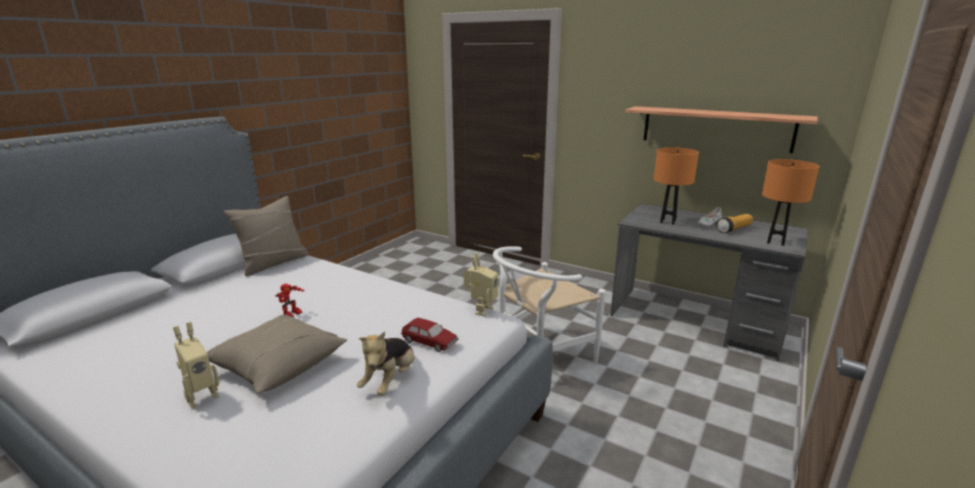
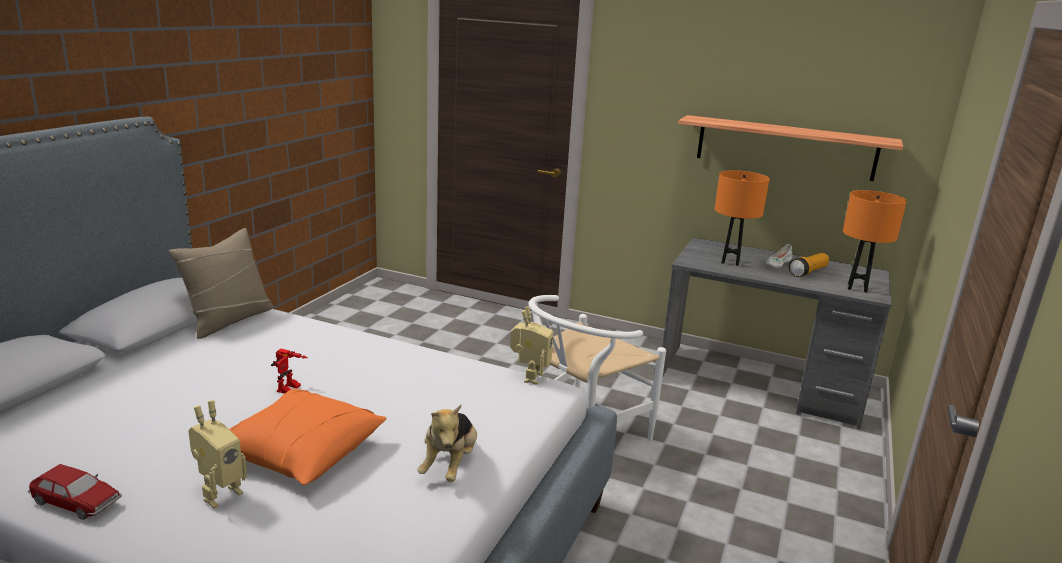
camera: 10 degrees left, 0 degrees up
(278, 365) = (300, 452): beige pillow -> orange pillow
(429, 342) = (481, 417): toy car -> toy car (77, 502)

